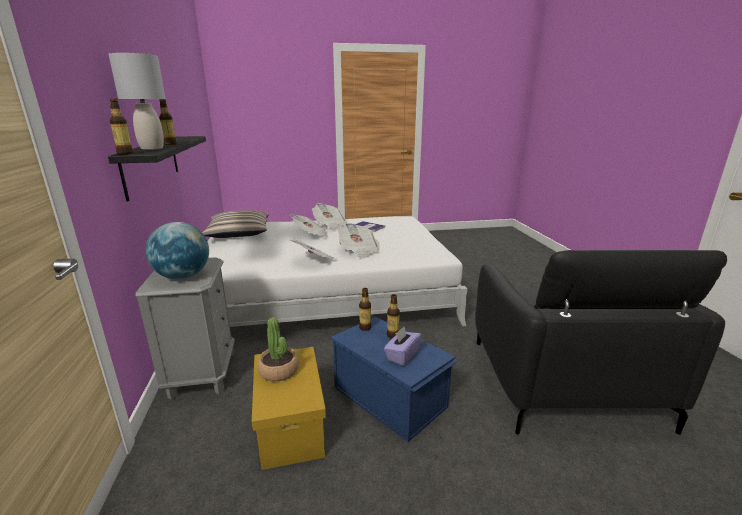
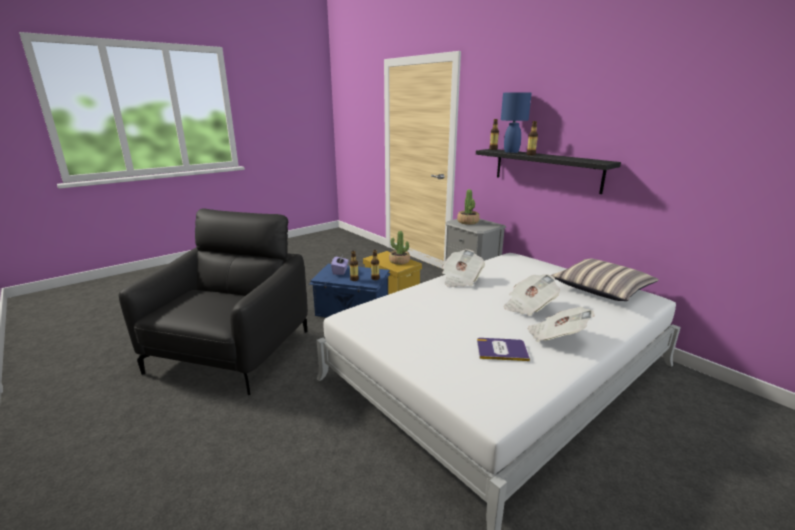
camera: 150 degrees right, 0 degrees up
(151, 148) = (511, 152): grey table lamp -> blue table lamp
(183, 276) = (468, 222): globe -> potted plant
(358, 251) = (443, 301): newspaper -> none
(561, 381) = (231, 351): black armchair -> black armchair turned 45 degrees clockwise

